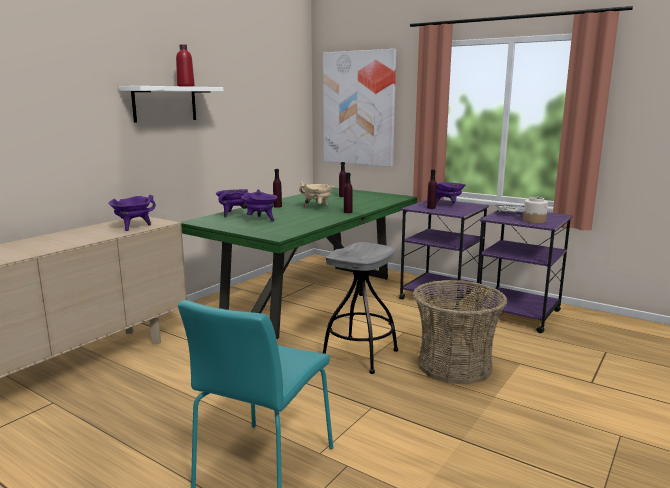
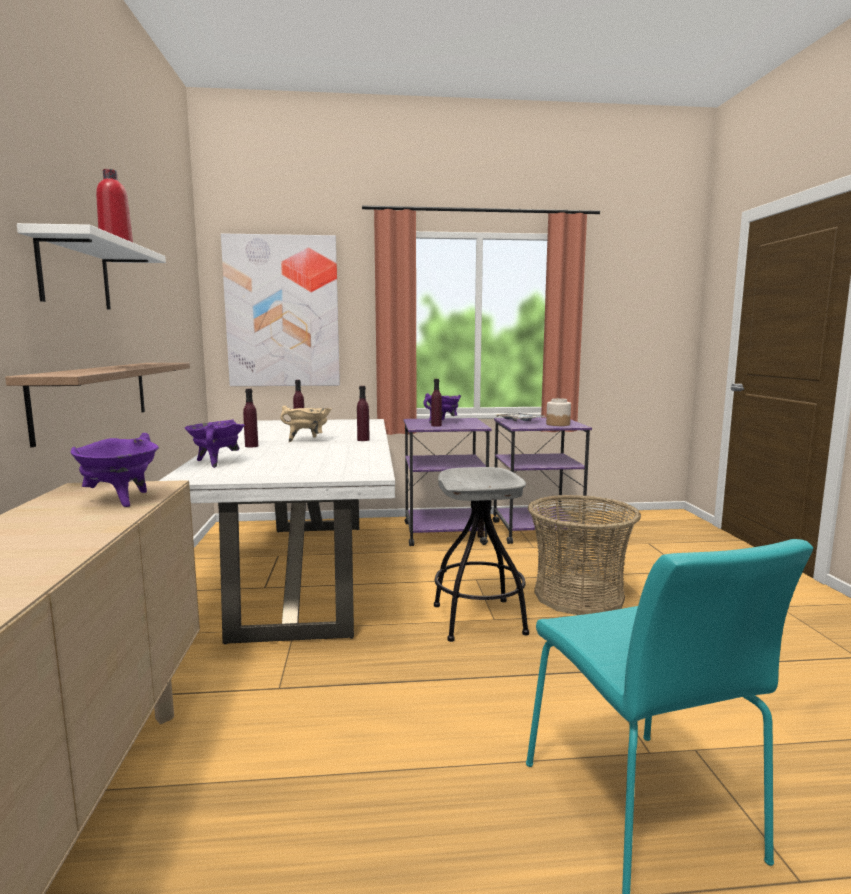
camera: 40 degrees left, 5 degrees down
(177, 170) = (95, 397): none -> shelf
(260, 219) = (280, 462): purple cooking pot -> none
(311, 298) = (307, 574): green dining table -> white dining table

